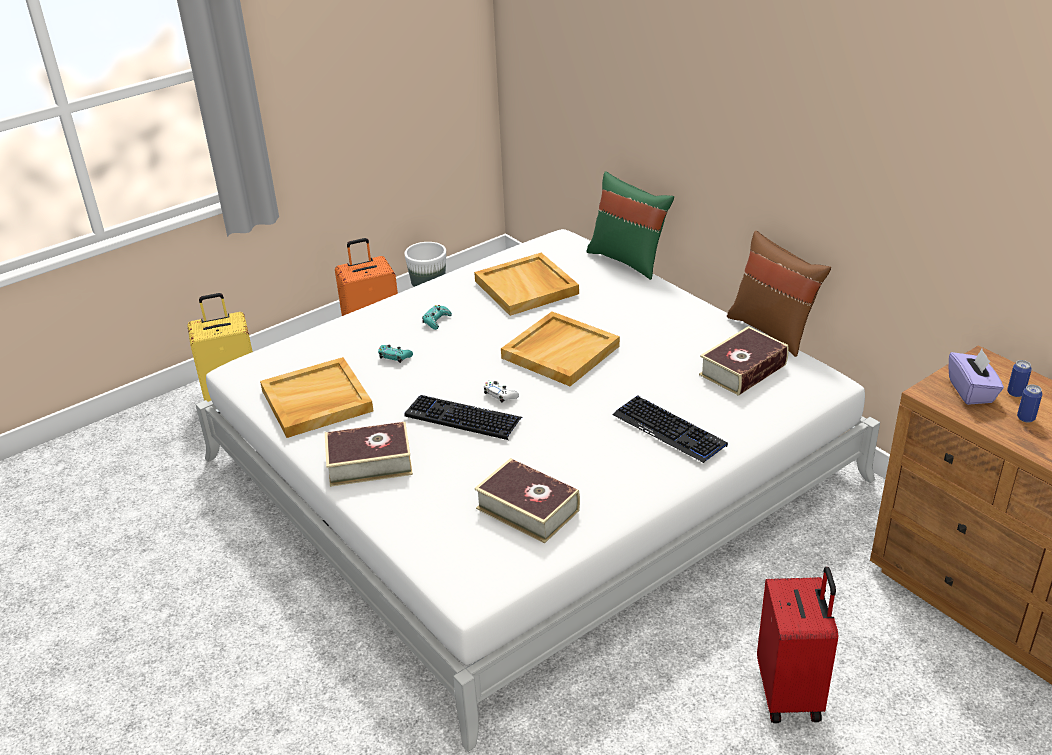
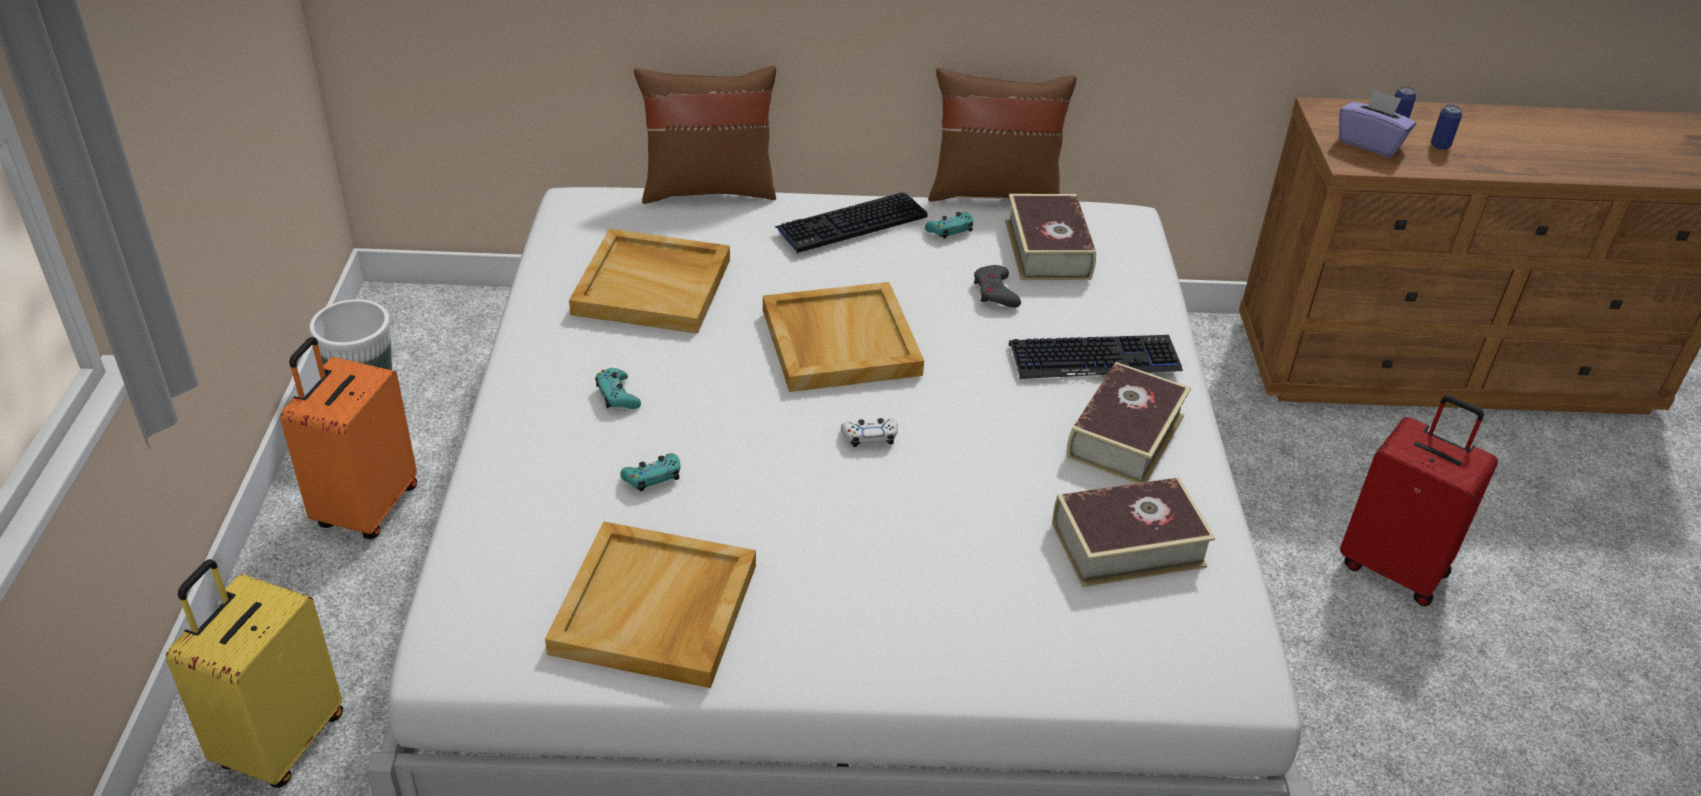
camera: 55 degrees left, 5 degrees up
(369, 463) = (875, 632): book -> book (1125, 436)
(463, 418) = (880, 494): keyboard -> keyboard (851, 224)
(628, 260) = (708, 189): green pillow -> brown pillow
(675, 373) = (995, 292): none -> grey game controller
(707, 334) = (950, 230): none -> turquoise game controller

